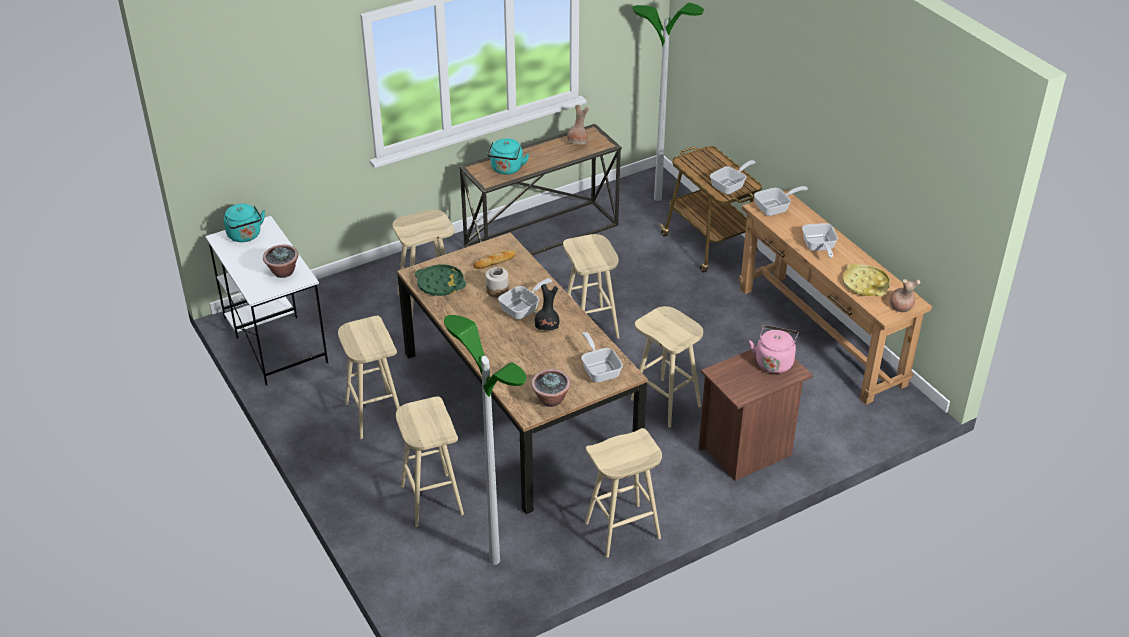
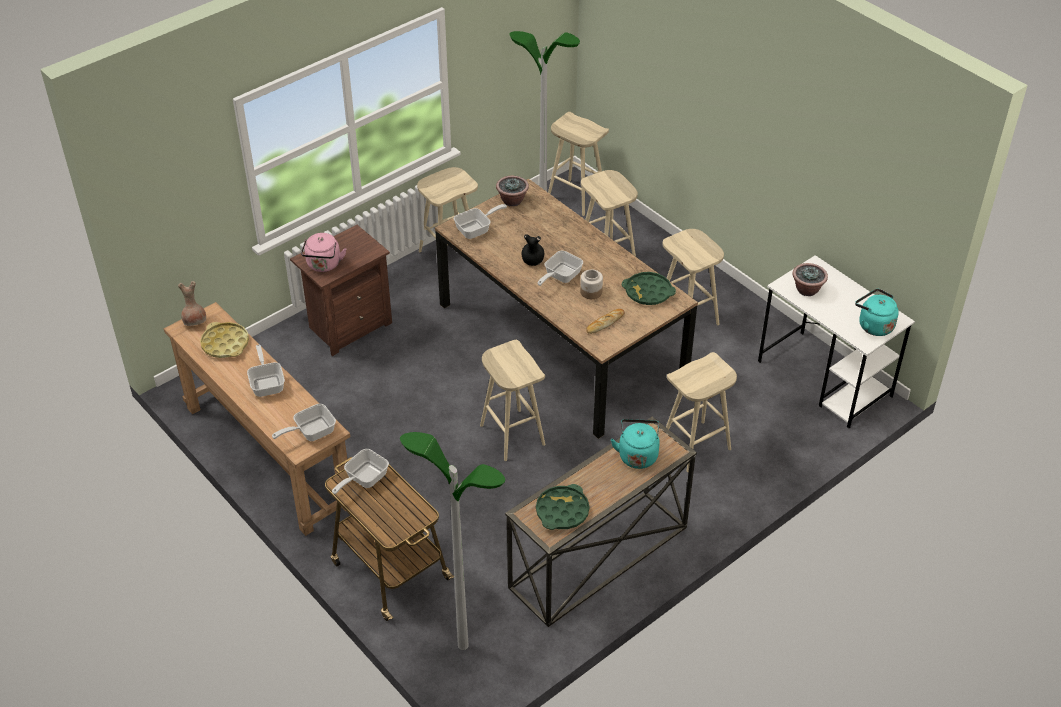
camera: 170 degrees right, 5 degrees up
(578, 143) = (562, 511): brown vase -> green tray
(600, 369) = (477, 229): frying pan -> frying pan turned 90 degrees counterclockwise
(667, 403) = (424, 361): beige stool -> beige stool (575, 197)

